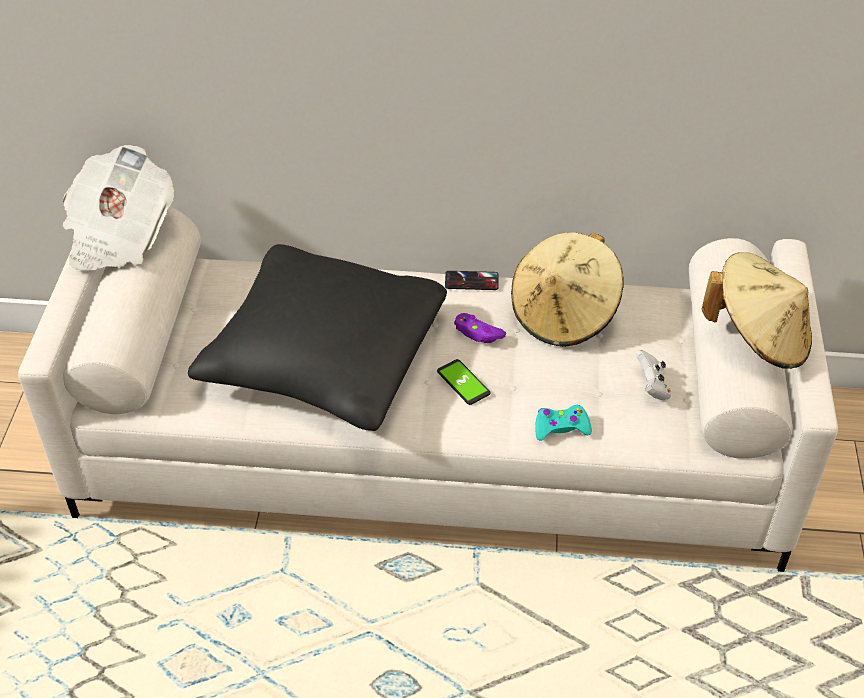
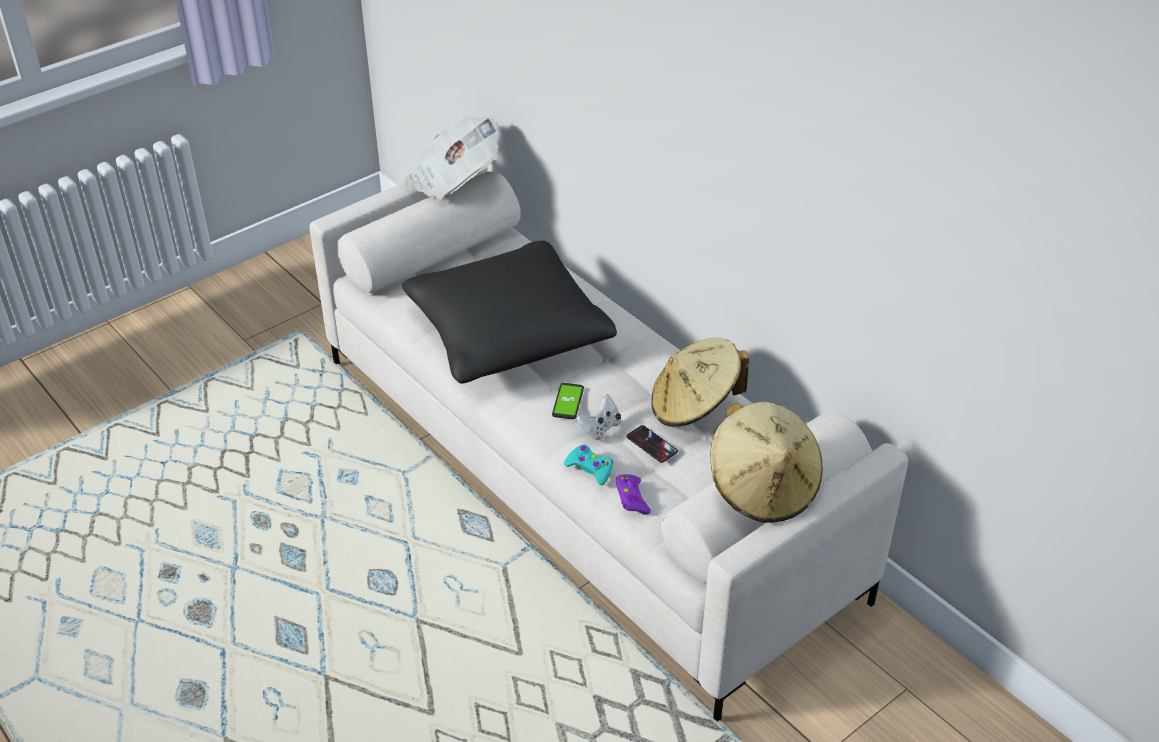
camera: 45 degrees right, 5 degrees down
(471, 281) = (662, 347): phone -> phone (651, 444)
(478, 333) = (619, 380): purple game controller -> purple game controller (631, 499)
(652, 387) = (686, 488): white game controller -> white game controller (600, 428)

